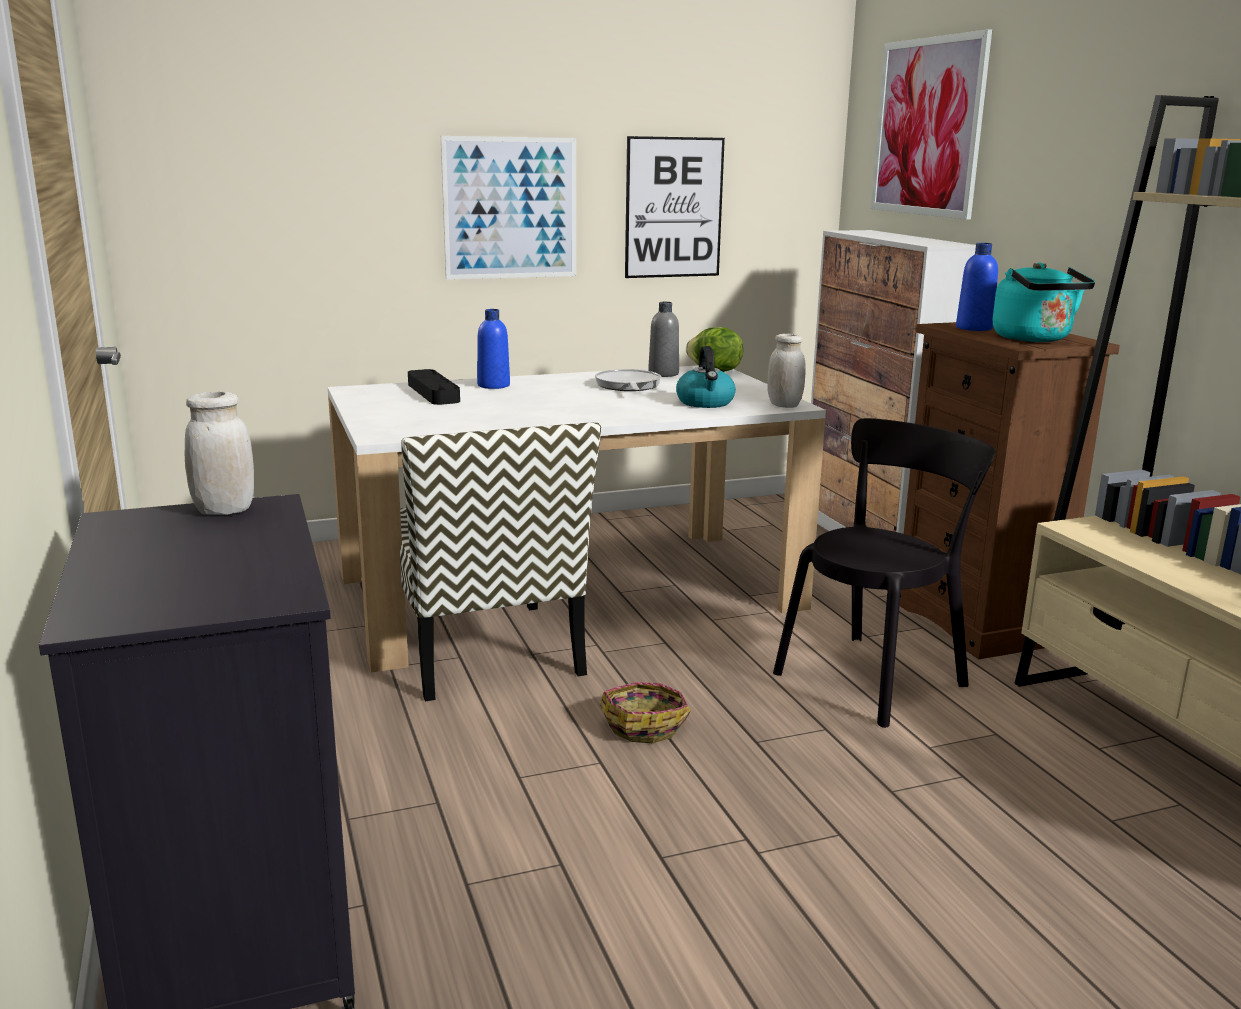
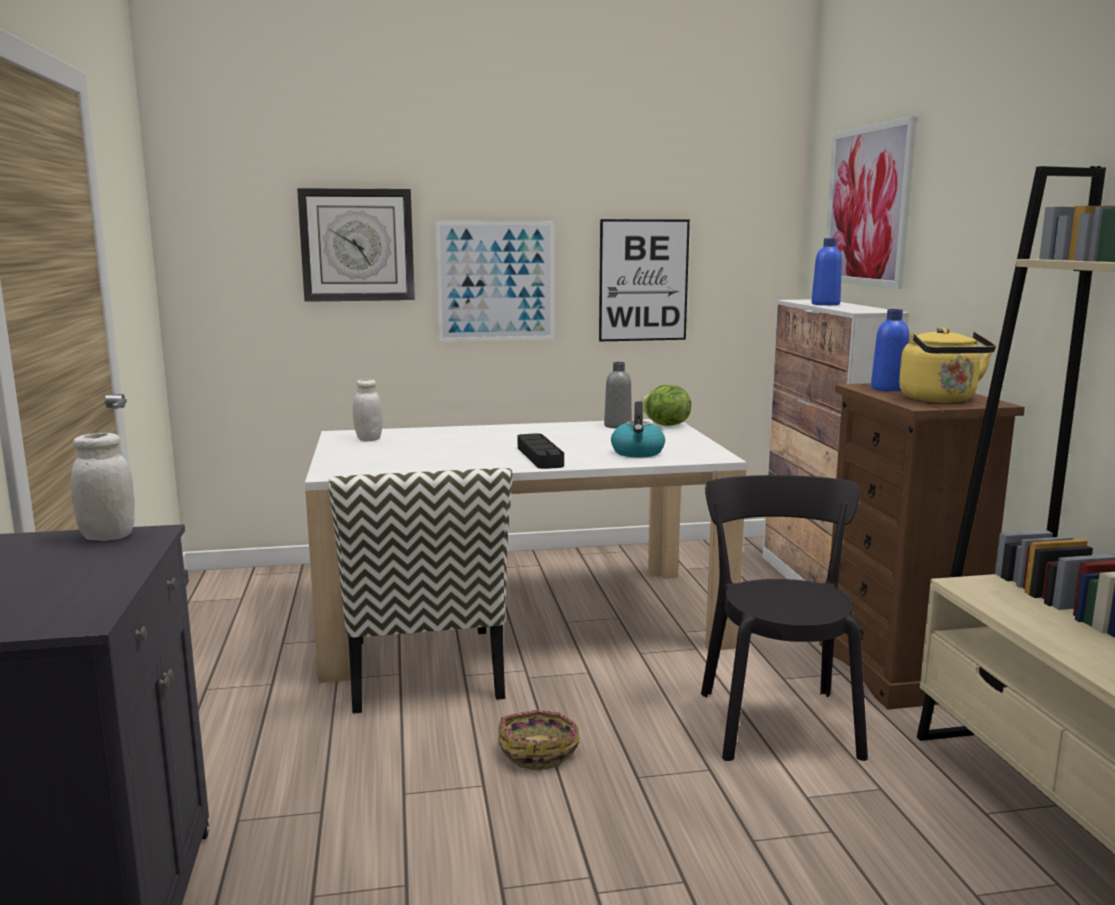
camera: 10 degrees right, 5 degrees down
(349, 164) = (357, 245): none -> wall clock
(433, 393) = (404, 438): black tray -> black tray (539, 456)
(493, 385) = (461, 433): blue bottle -> blue bottle (825, 304)
(628, 386) = (578, 436): frying pan -> none
(784, 405) = (709, 457): white jar -> white jar (368, 439)
(875, 676) = (777, 719): black chair -> black chair turned 60 degrees counterclockwise
(1034, 339) = (940, 400): turquoise kettle -> yellow kettle

